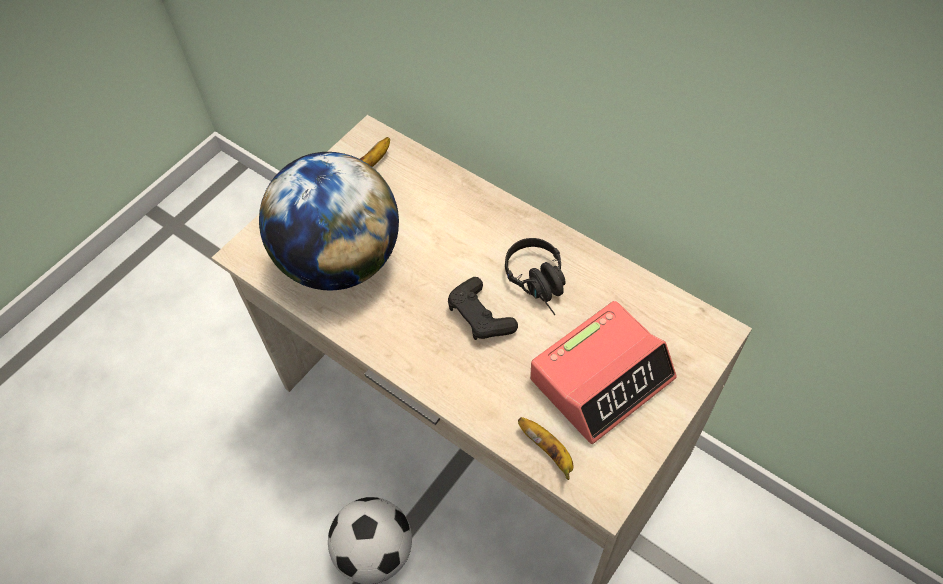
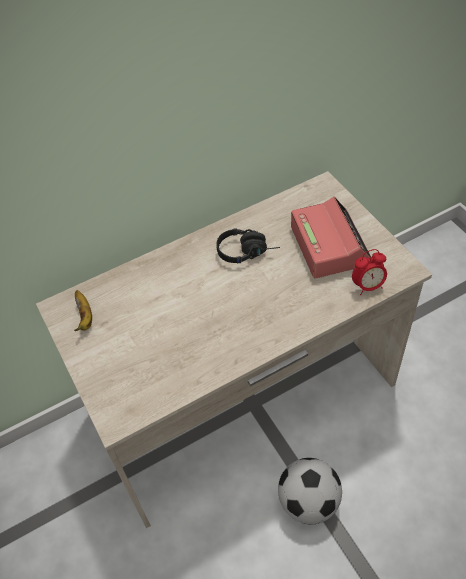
camera: 65 degrees left, 5 degrees down
(340, 260) = (163, 357): globe -> none
(480, 316) = (255, 290): black game controller -> none
(548, 451) = (368, 286): banana -> alarm clock

